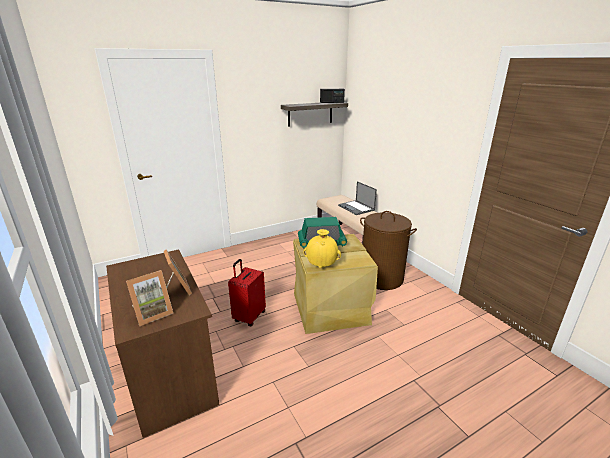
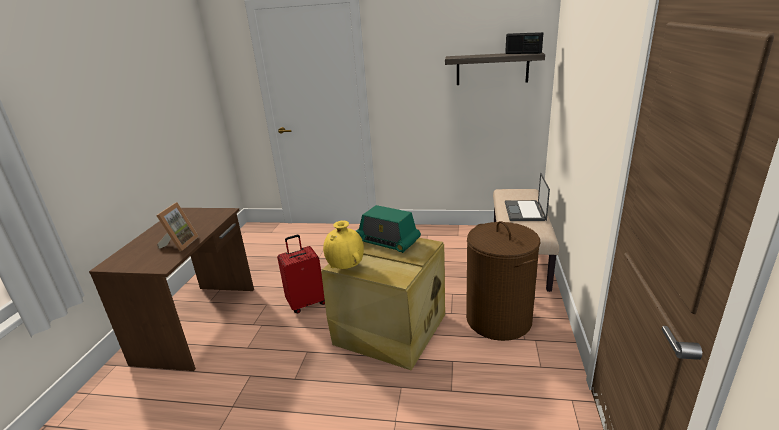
camera: 40 degrees right, 0 degrees up
(152, 313) = (139, 257): picture frame -> none

